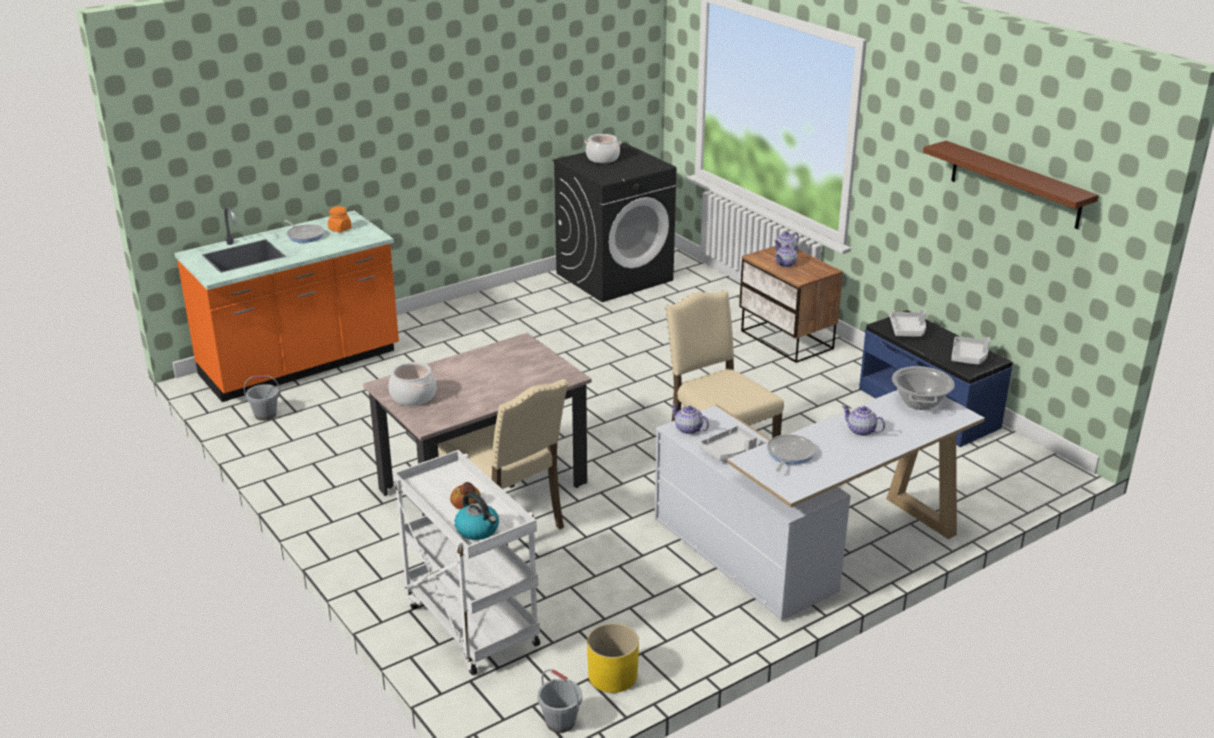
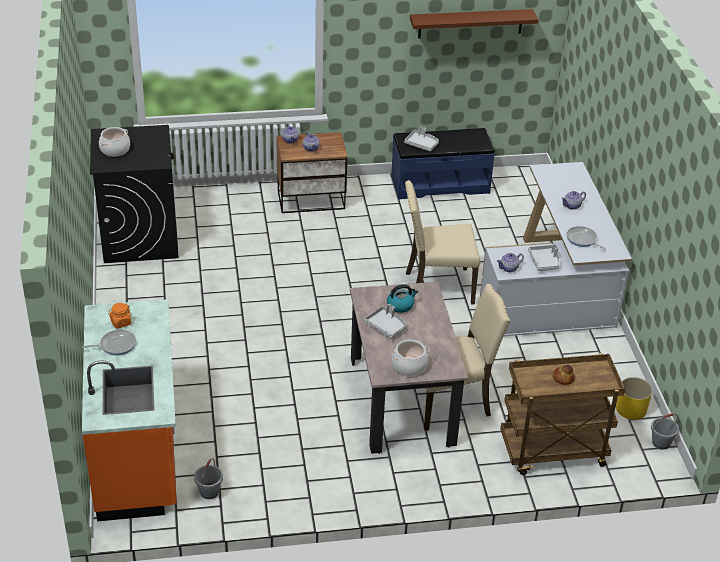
camera: 65 degrees left, 10 degrees up
(469, 623) = (552, 453): white cart -> brown cart
(478, 530) = (597, 382): kettle -> kettle (400, 305)
(920, 402) = (553, 174): cooking pot -> none
(969, 356) = (470, 138): grey tray -> grey tray (386, 326)

